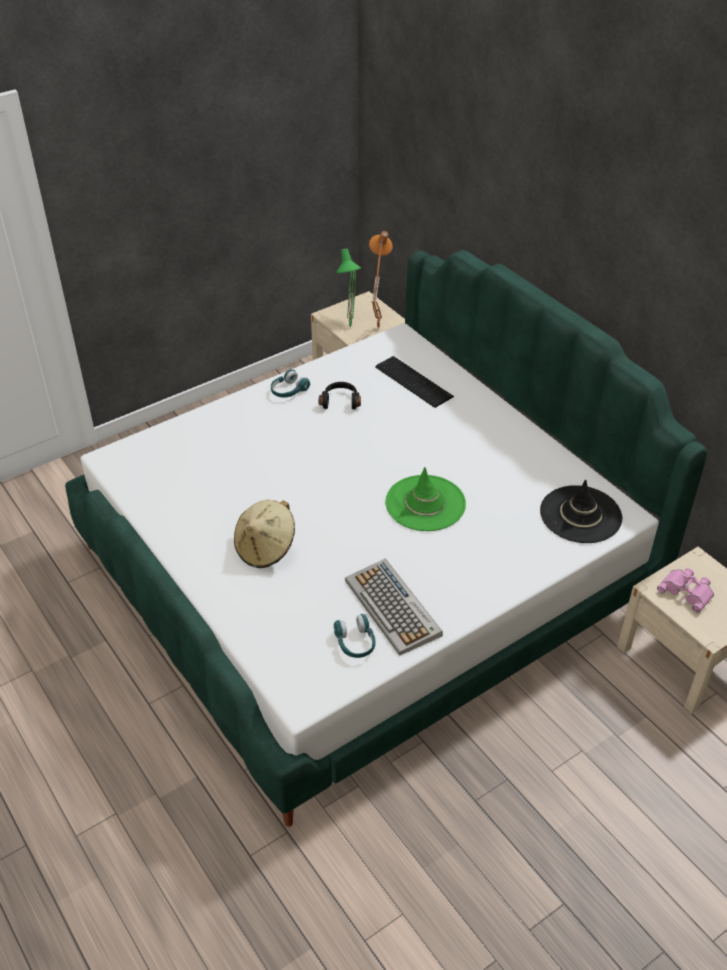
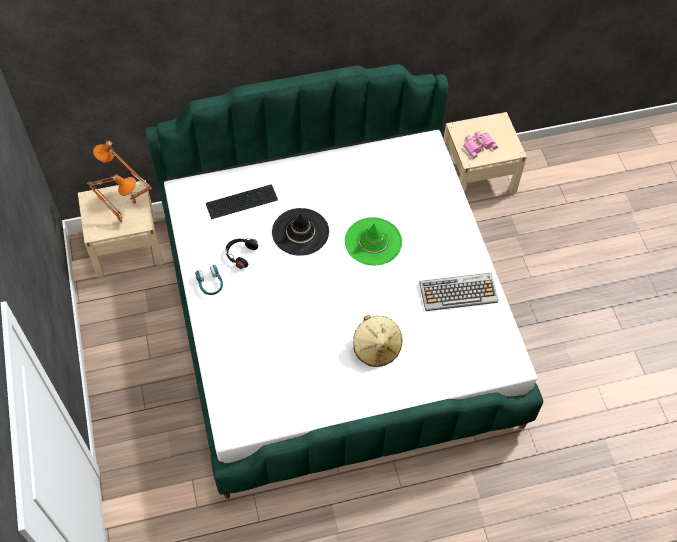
camera: 70 degrees left, 15 degrees up
(352, 327) = (122, 221): green table lamp -> orange table lamp
(355, 643) = (480, 322): turquoise headphones -> none
(580, 515) = (419, 164): black hat -> black hat (300, 232)

